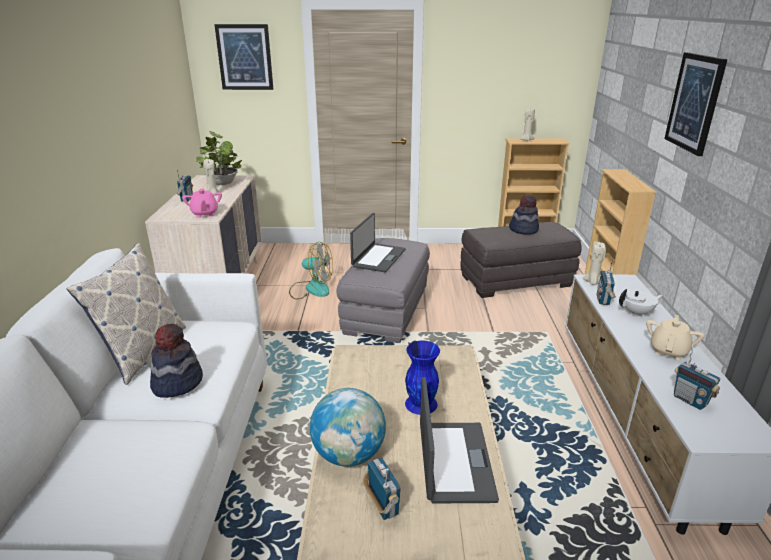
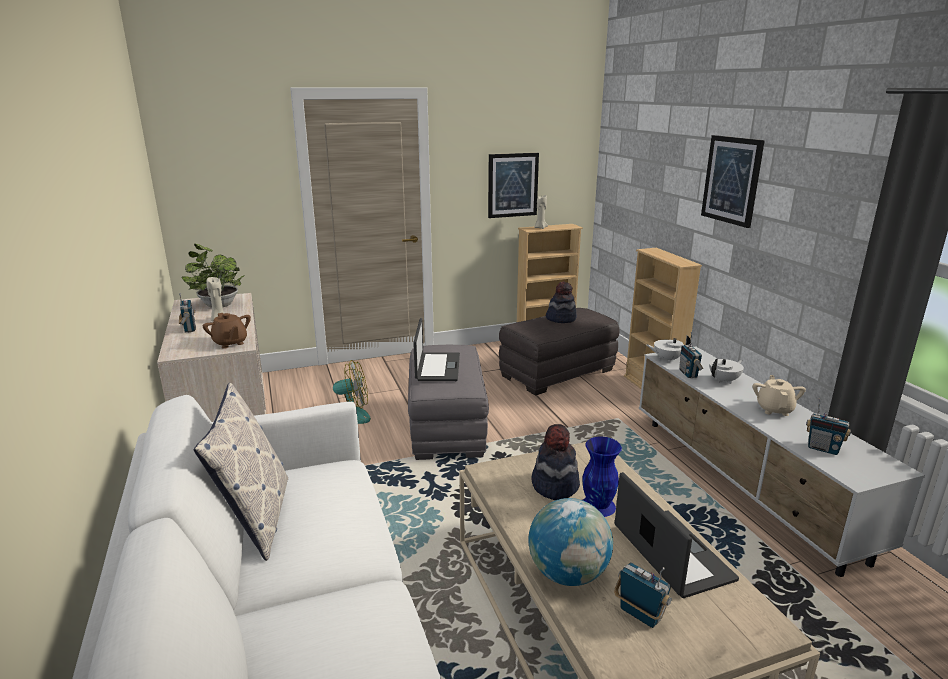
camera: 20 degrees left, 5 degrees down
(177, 383) = (331, 543): hat -> hat (554, 485)
(204, 214) = (230, 343): pink teapot -> brown teapot
(245, 57) = (223, 154): picture -> picture (512, 185)
(592, 282) = (667, 359): beige candle -> white teapot

